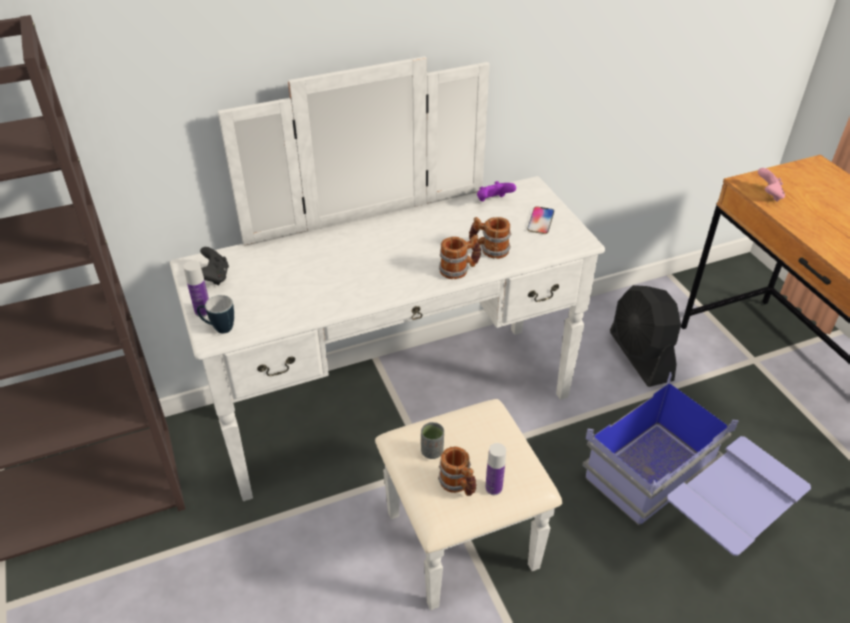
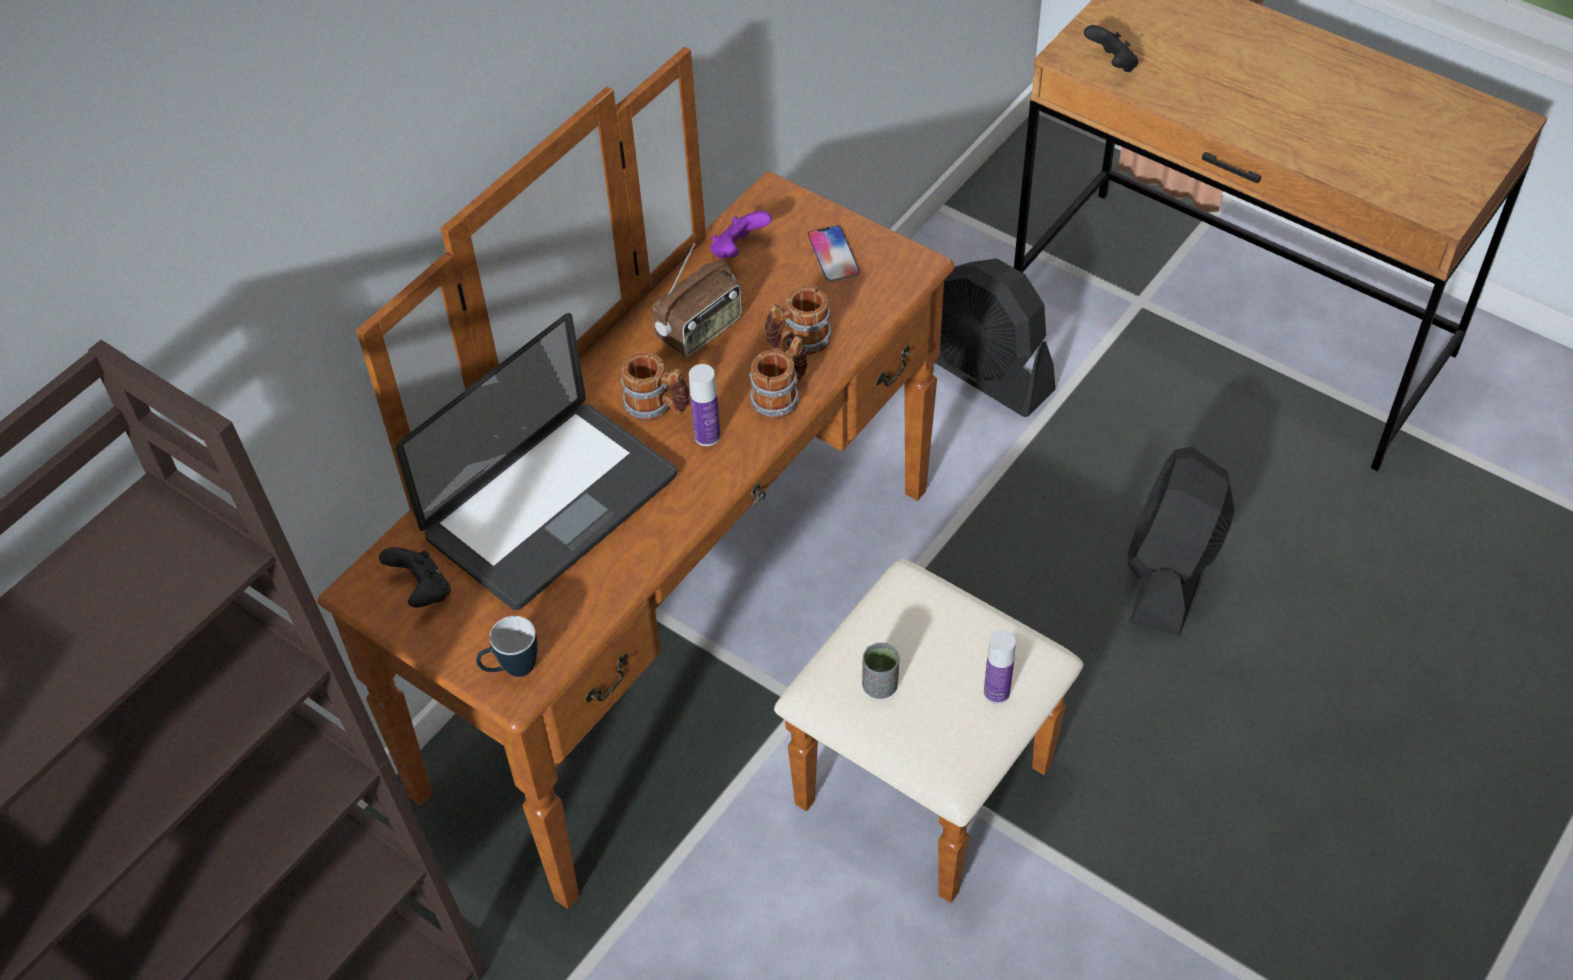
camera: 30 degrees left, 10 degrees up
(203, 311) = (460, 656): bottle -> bottle (707, 436)
(305, 269) = (551, 507): none -> laptop
(410, 432) = (737, 667): white dresser -> brown dresser
(444, 226) = (700, 330): none -> radio
(458, 485) = (949, 713): mug -> mug (657, 407)
(681, 502) = (1170, 572): blue storage box -> black fan
(768, 195) = (1111, 64): pink game controller -> black game controller

